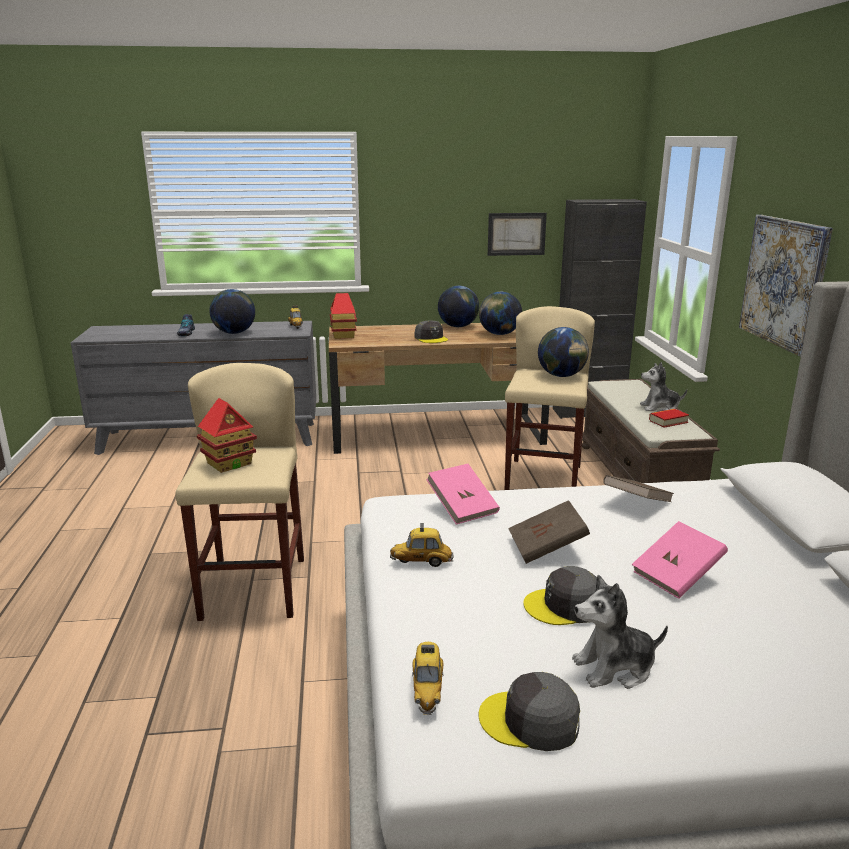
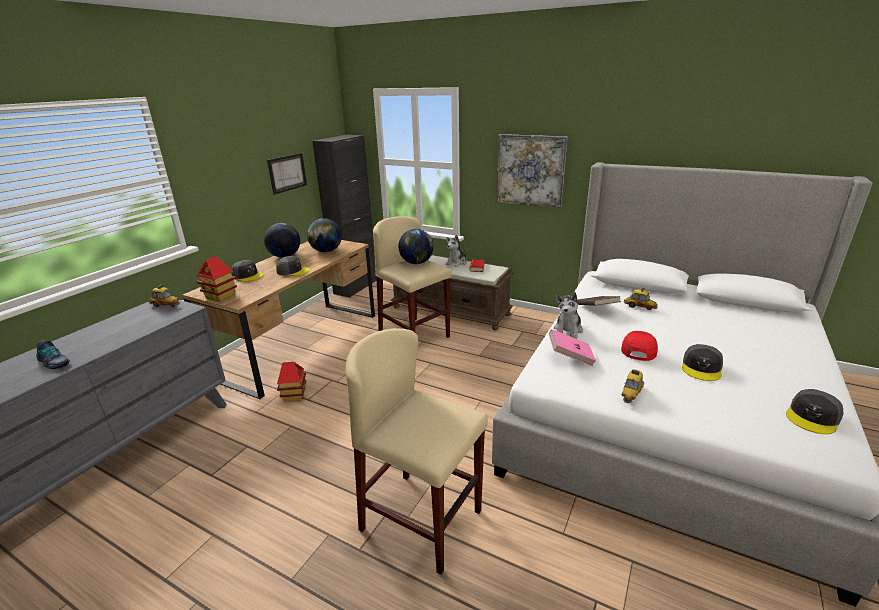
camera: 55 degrees left, 5 degrees up
(229, 463) = (424, 428): toy house -> toy house (294, 395)
(234, 333) = (117, 337): globe -> none
(395, 330) = (247, 275): none -> grey cap
(427, 691) = (784, 440): toy car -> toy car (639, 307)
(547, 548) = (638, 349): brown book -> red cap
(614, 668) = (765, 376): plush toy -> plush toy (568, 330)
(677, 576) = (682, 329): pink book -> none

